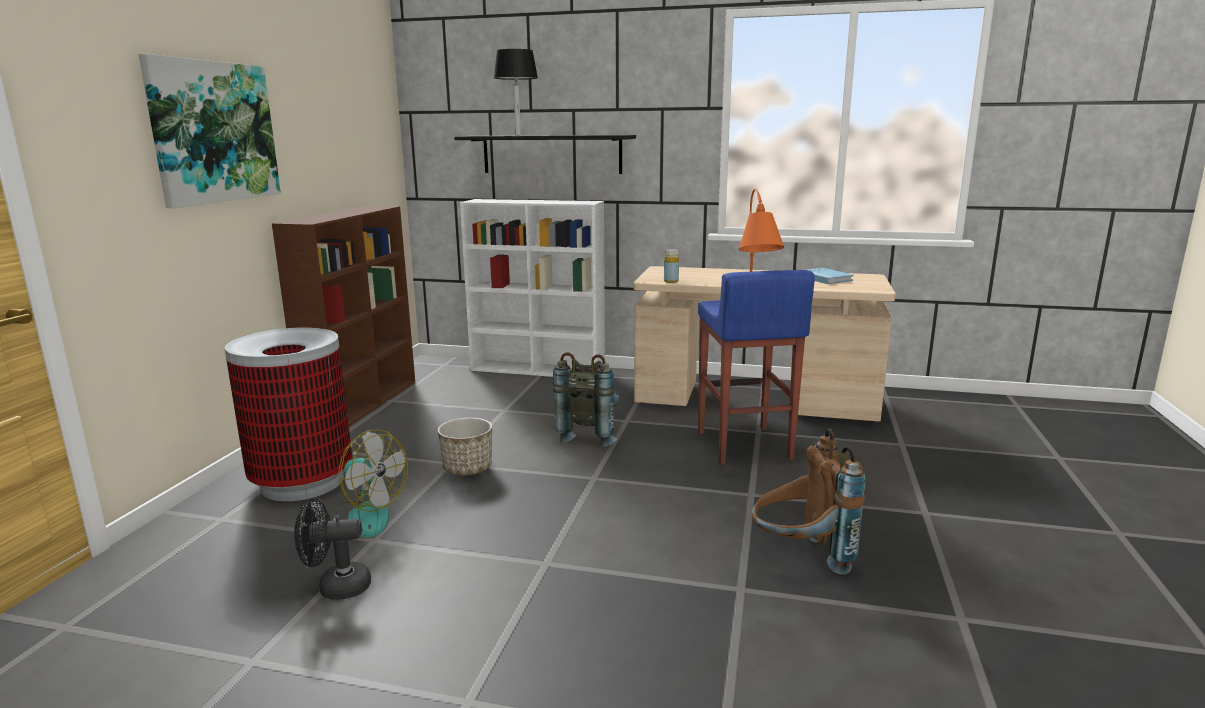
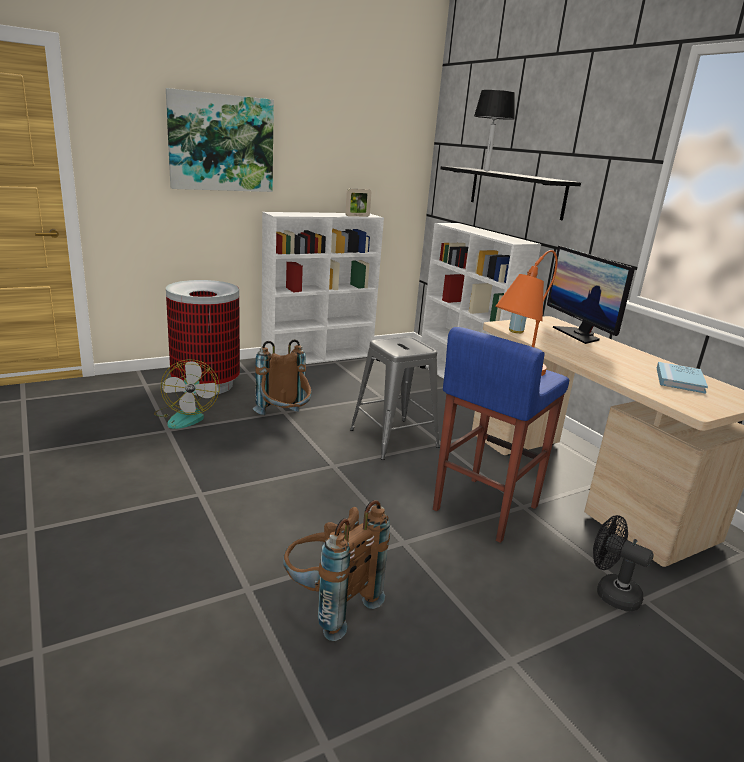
camera: 45 degrees right, 5 degrees up
(336, 587) = (110, 442): black fan -> black fan (610, 593)
(363, 403) = (319, 356): brown bookcase -> white bookcase
(376, 209) = (357, 216): none -> picture frame
(468, 468) = (284, 419): planter -> brown backpack
(589, 435) = (394, 438): grey backpack -> grey stool
(705, 271) = (579, 335): none -> monitor

